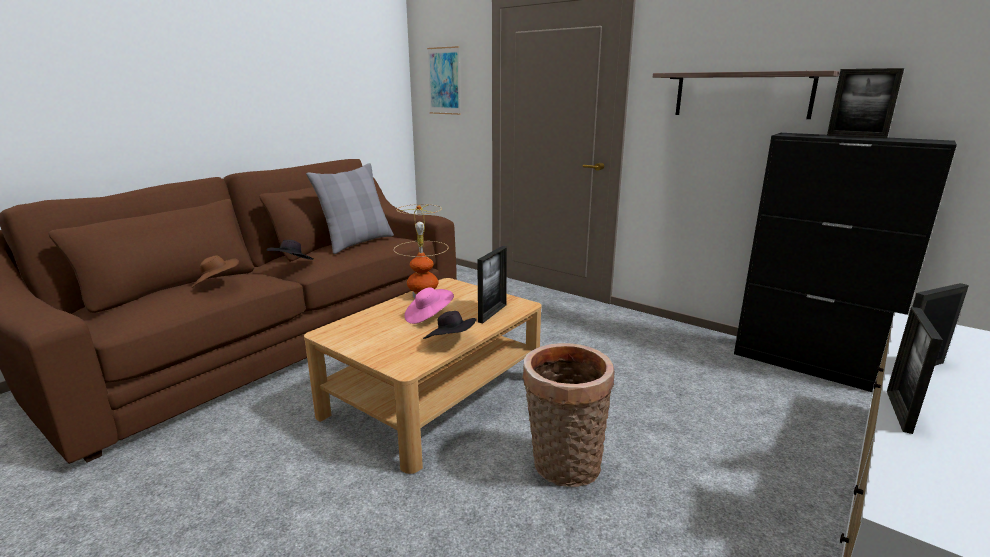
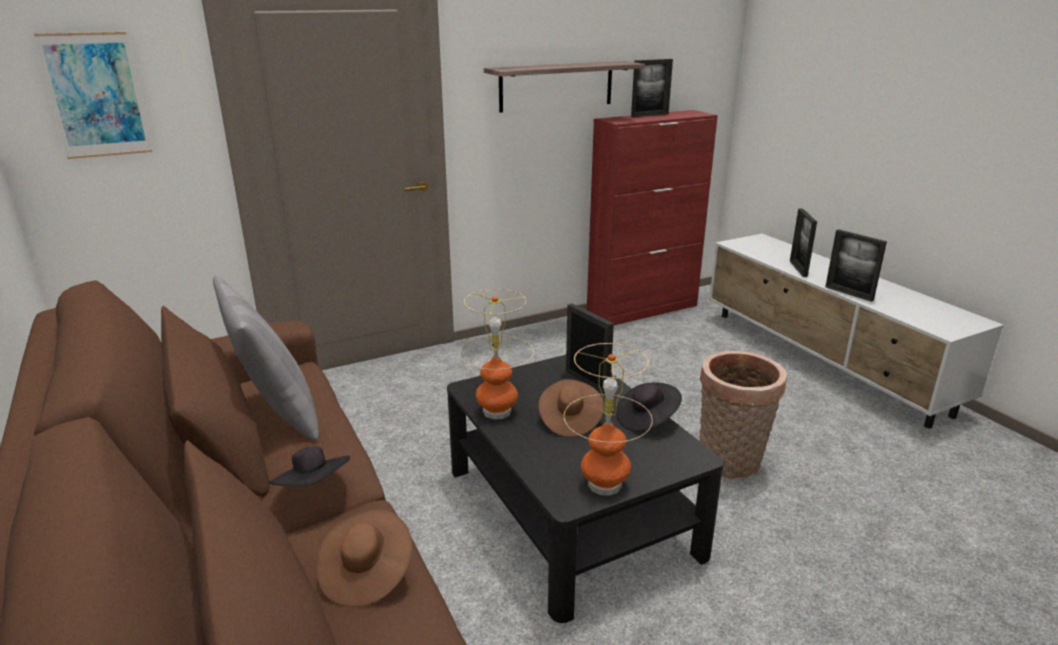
camera: 65 degrees left, 5 degrees up
(350, 341) = (605, 484): none -> table lamp
(428, 317) = (569, 420): pink hat -> brown hat
(433, 396) = (569, 510): beige coffee table -> black coffee table
(808, 365) = (643, 309): black cabinet -> red cabinet

